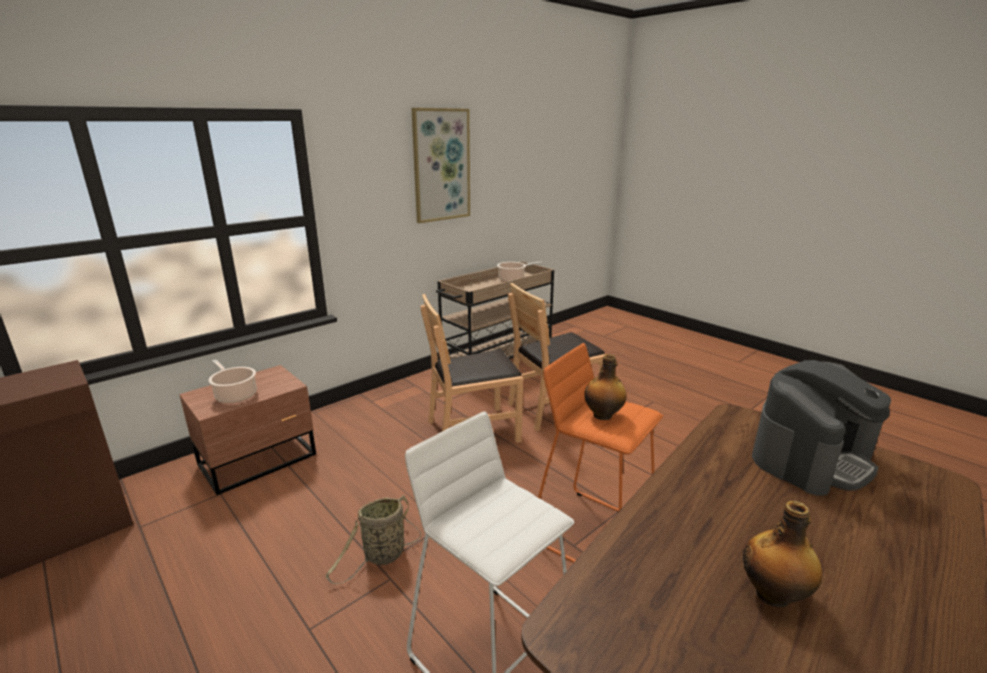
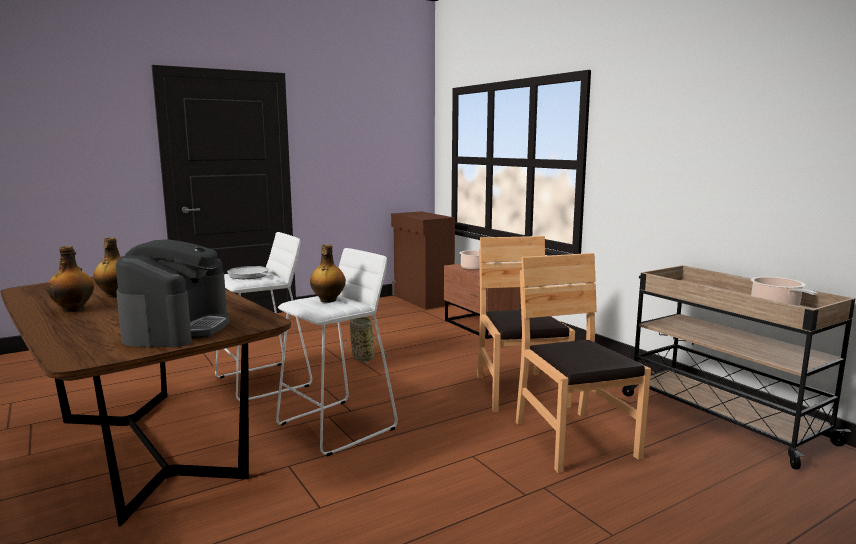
camera: 100 degrees right, 10 degrees down
(441, 165) = (722, 120): picture -> none
(501, 517) = (250, 276): none -> frying pan
(592, 532) = (337, 426): orange stool -> white stool
(811, 458) = (178, 329): coffee machine -> coffee machine turned 150 degrees counterclockwise
(875, 599) = (74, 309): none -> bottle

